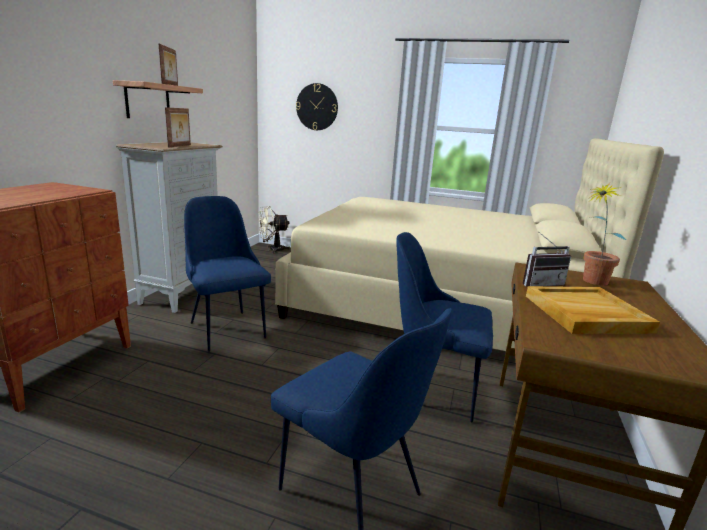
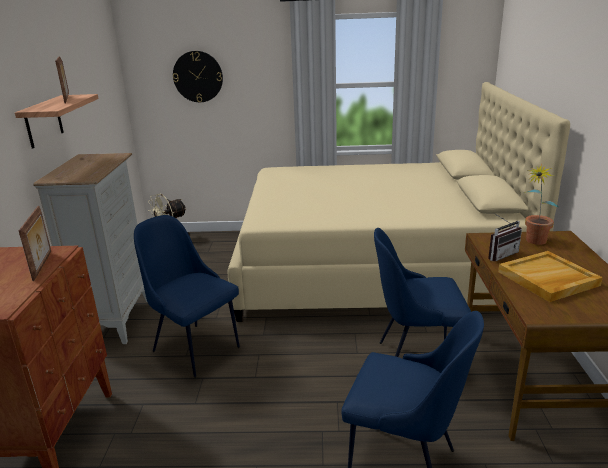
camera: 15 degrees left, 5 degrees up
(180, 146) = (100, 168): picture frame -> picture frame (43, 265)

